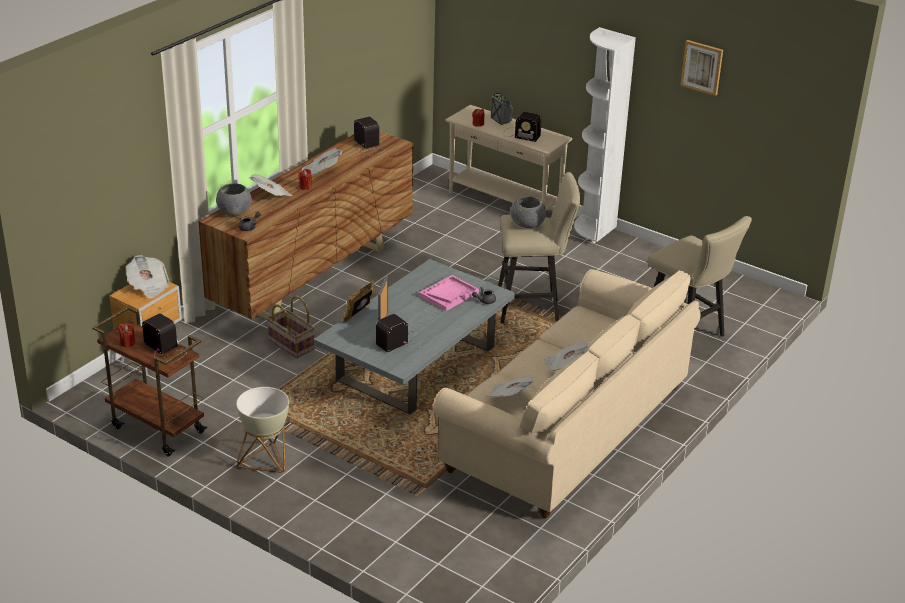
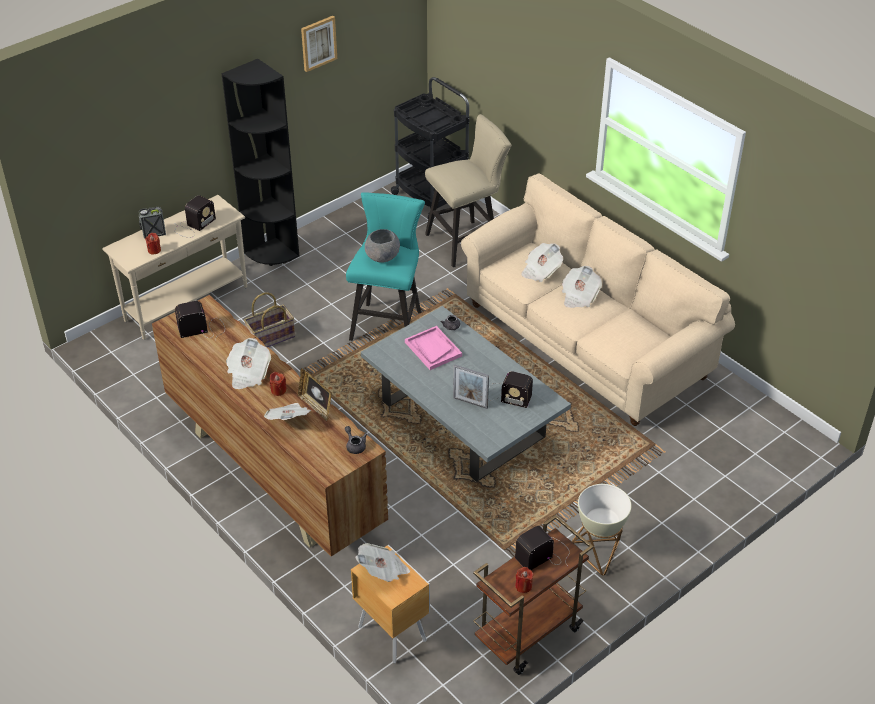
camera: 75 degrees left, 10 degrees up
(234, 211) = (314, 455): grey bowl -> none
(290, 345) = (401, 509): basket -> basket (271, 338)
(359, 315) = (452, 417): picture frame -> picture frame (316, 406)
(401, 341) = (507, 395): radio -> radio turned 45 degrees counterclockwise
(509, 396) = (622, 337): newspaper -> newspaper (540, 271)
(533, 306) = (388, 322): beige stool -> turquoise stool
(591, 233) = (272, 258): white bookcase -> black bookcase
(747, 305) = (431, 197): none -> black cart

